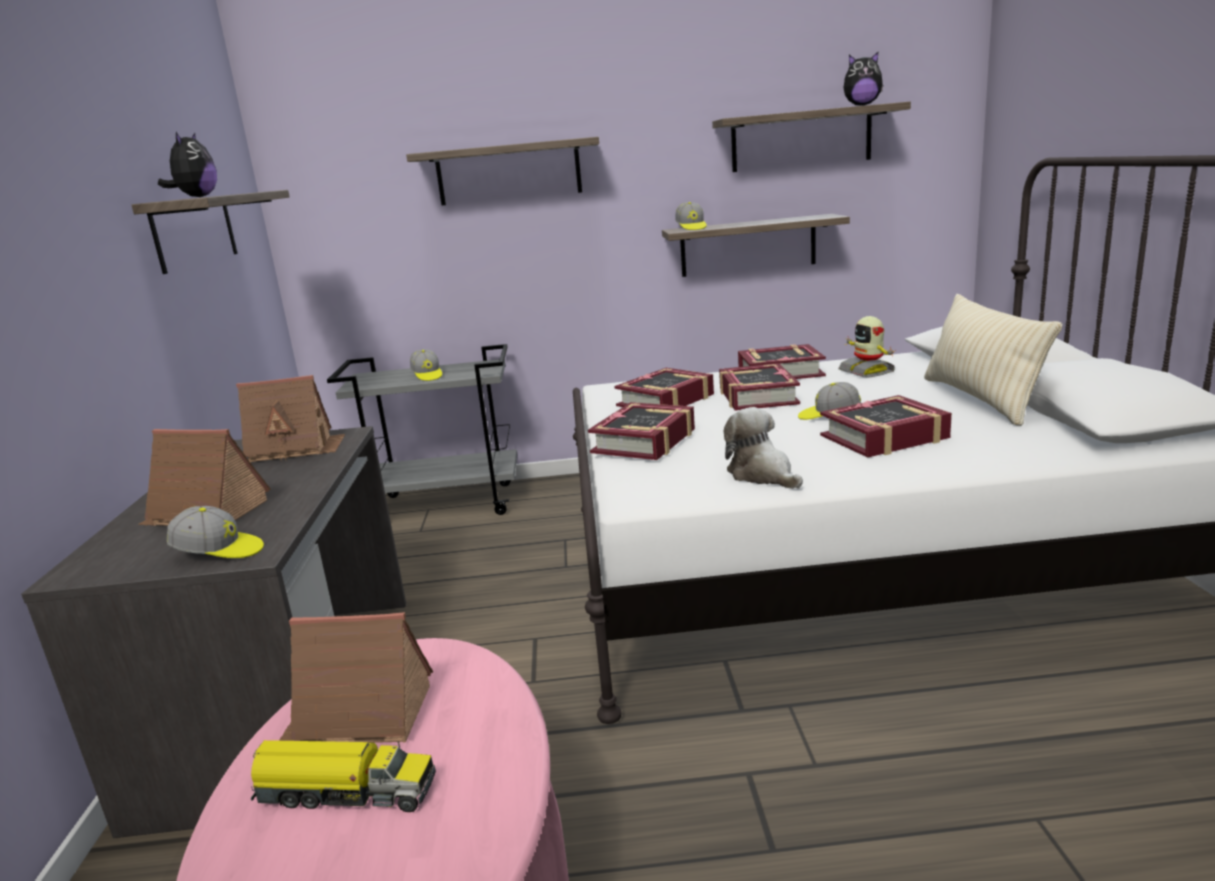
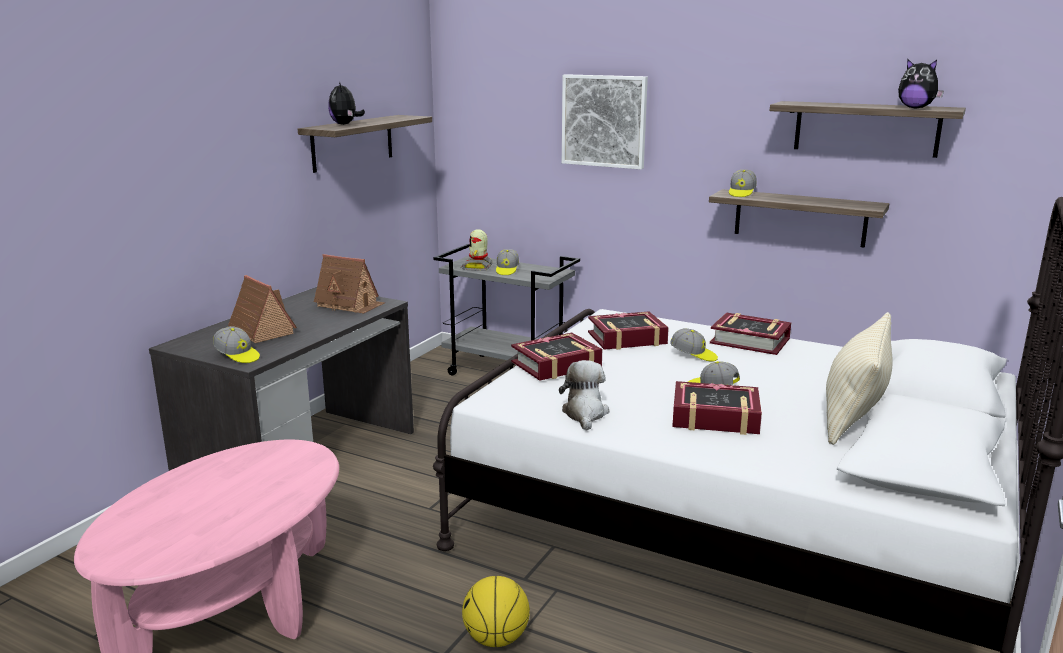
camera: 30 degrees right, 0 degrees up
(196, 197) = (345, 124): plush toy -> plush toy turned 135 degrees clockwise
(344, 792) = (201, 497): toy truck -> none
(360, 715) = (245, 467): toy house -> none
(509, 172) = (604, 121): shelf -> picture
(757, 396) = (693, 355): book -> cap
(802, 795) = (496, 639): none -> basketball
(867, 371) = (818, 361): toy robot -> toy robot (478, 267)

